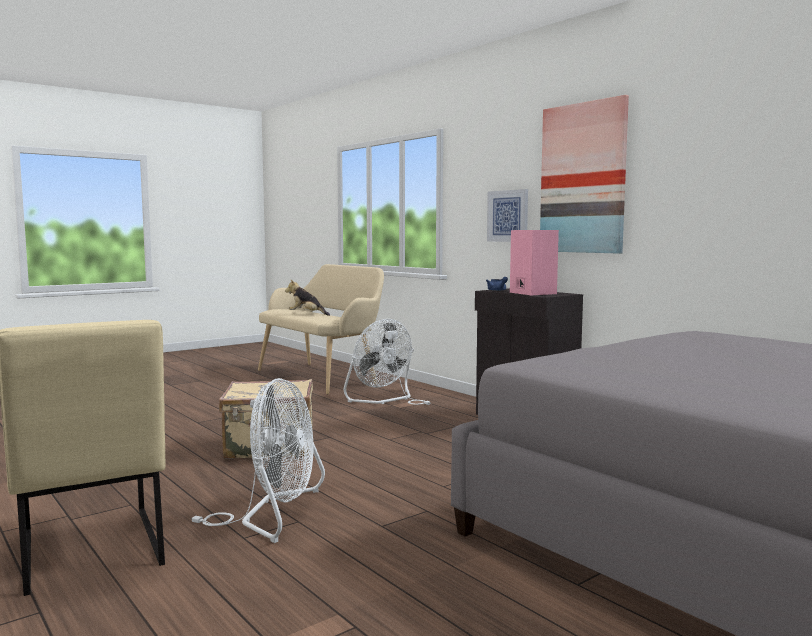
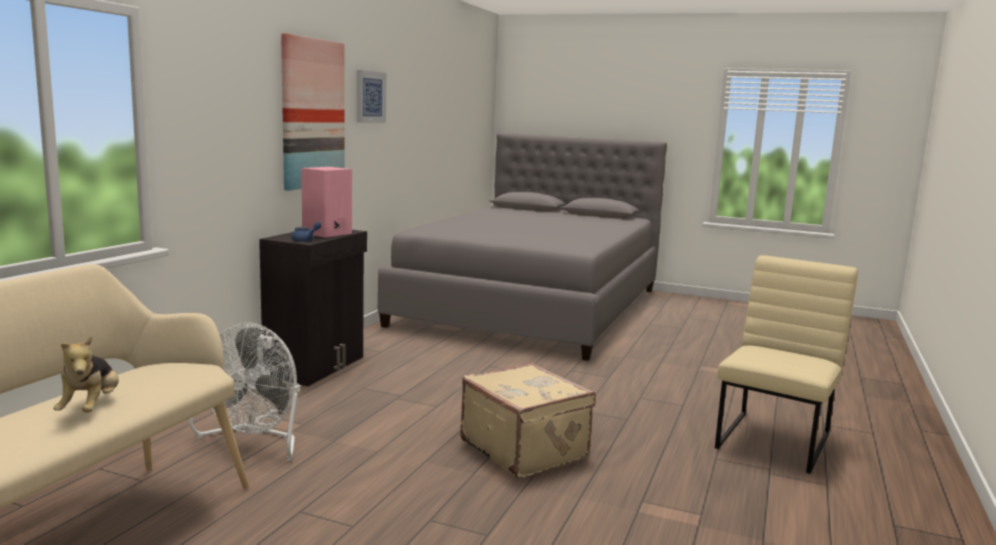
camera: 120 degrees left, 5 degrees up
(271, 514) = (645, 407): white fan -> none
(508, 216) = (246, 152): picture -> picture (370, 97)

